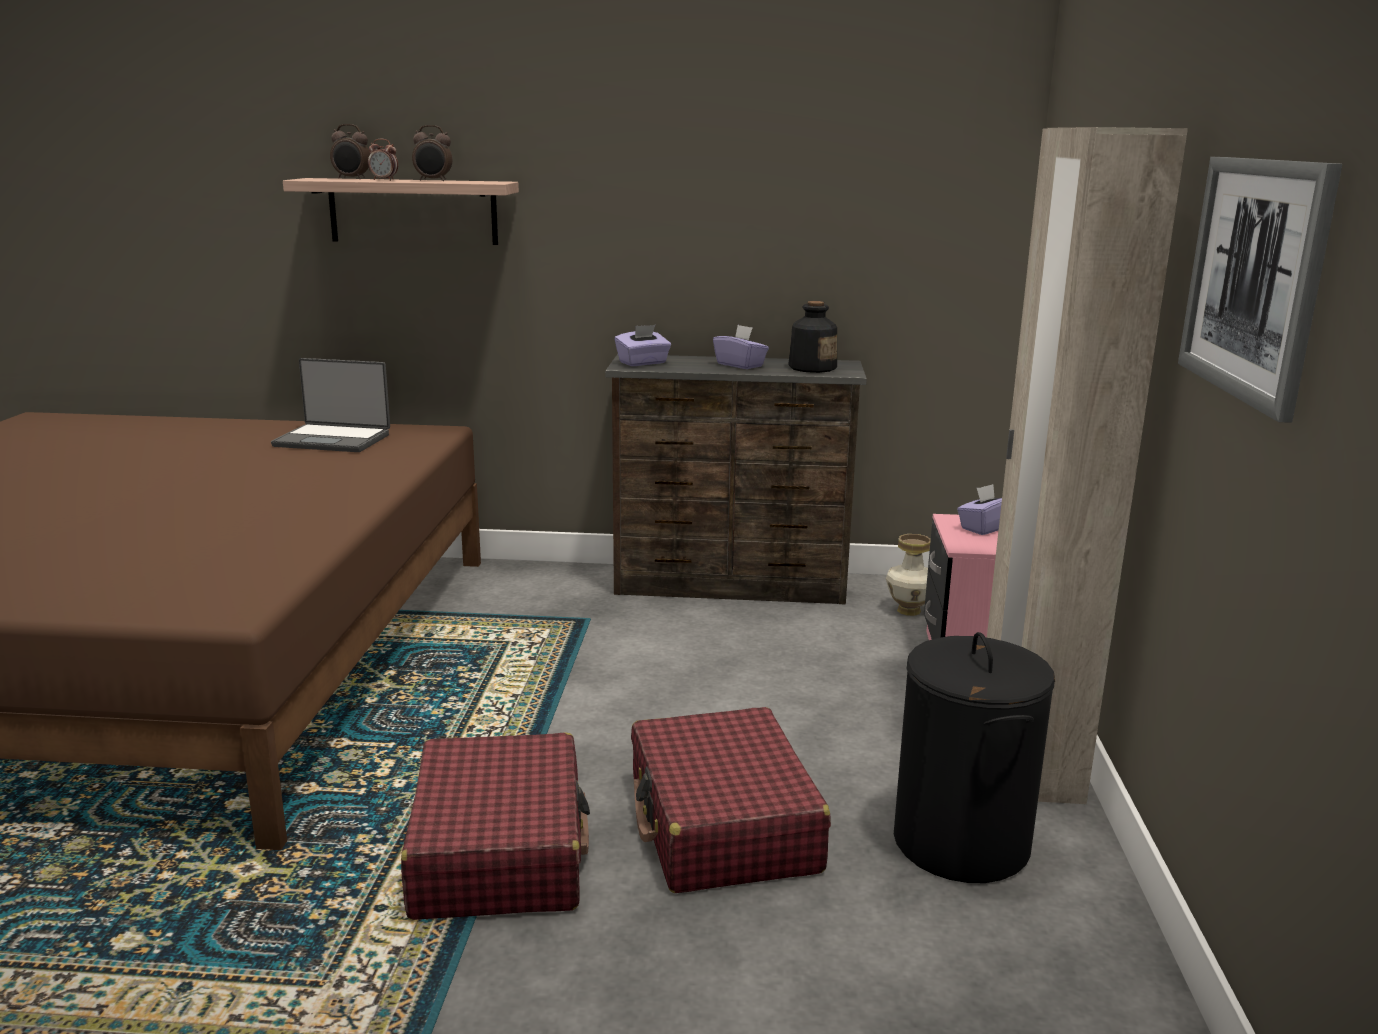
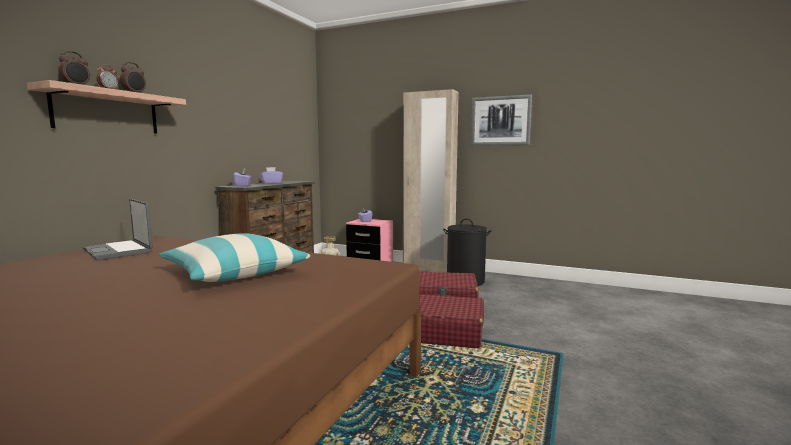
camera: 70 degrees left, 10 degrees down
(191, 521) = (234, 273): none -> pillow
(333, 440) = (119, 251): laptop -> laptop turned 105 degrees clockwise
(812, 368) = (291, 181): bottle -> none

